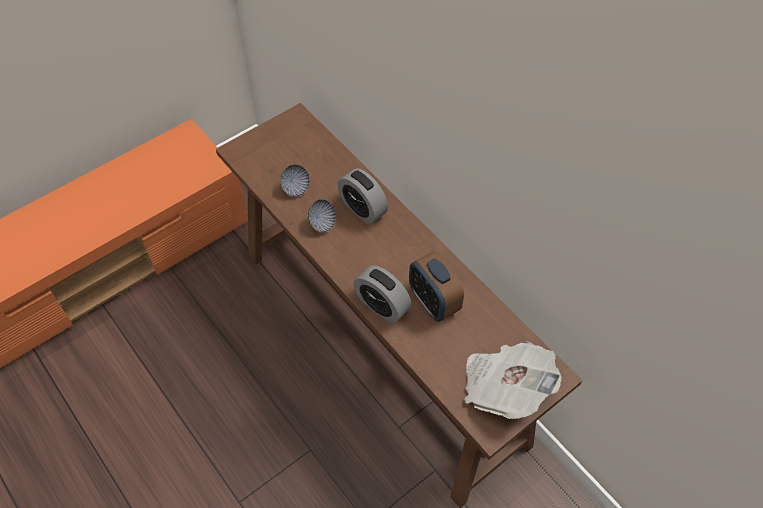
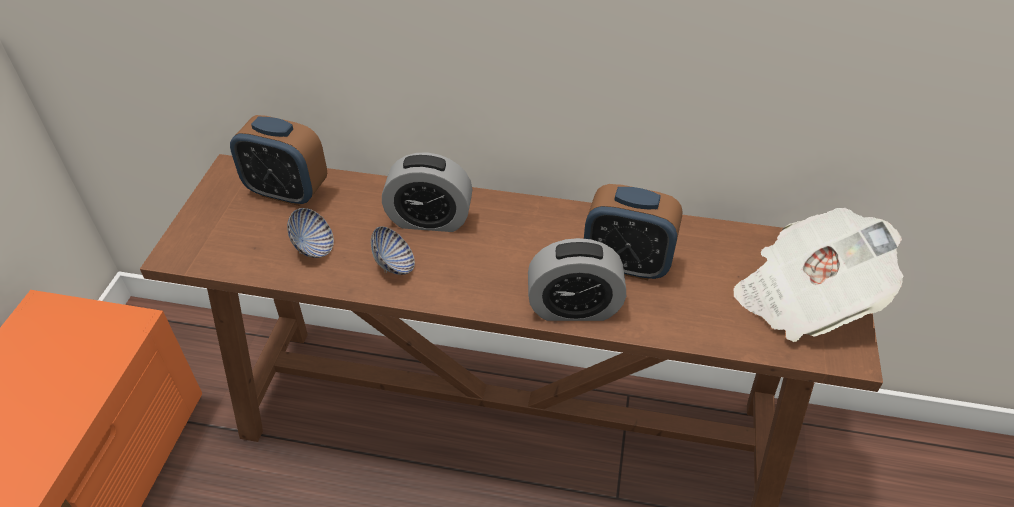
camera: 40 degrees left, 10 degrees down
(311, 147) = (287, 192): none -> alarm clock

